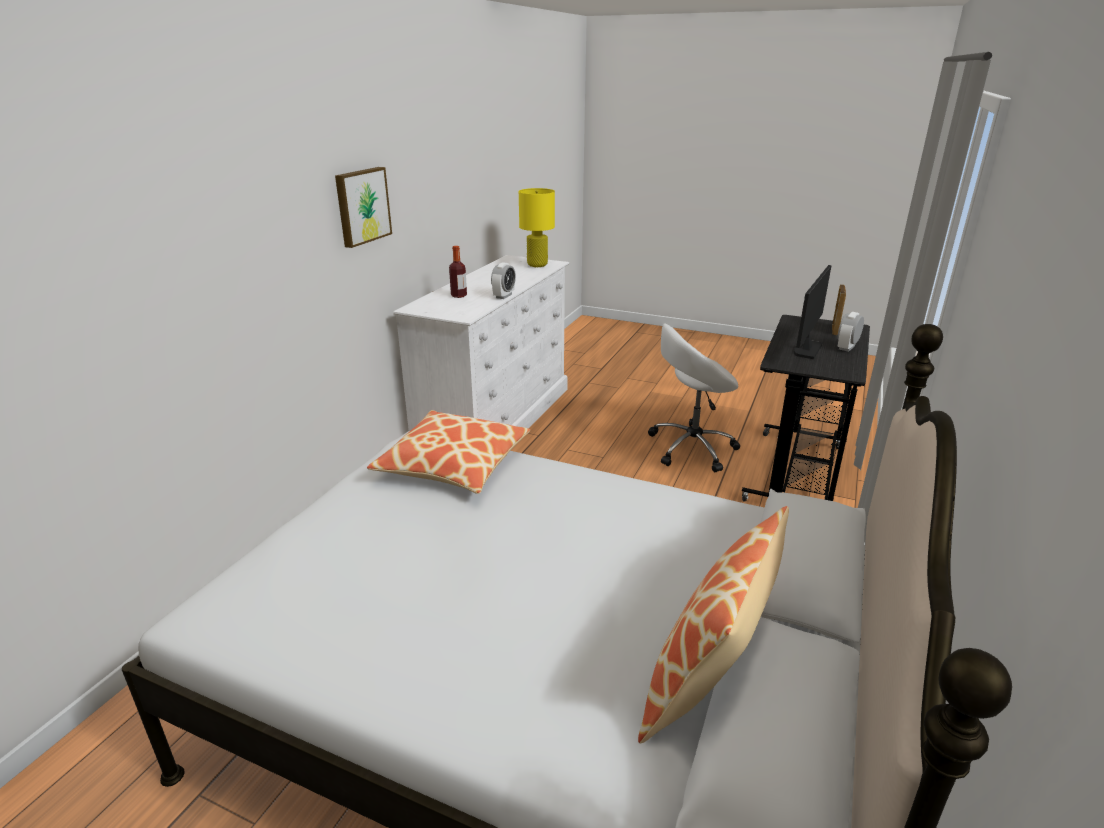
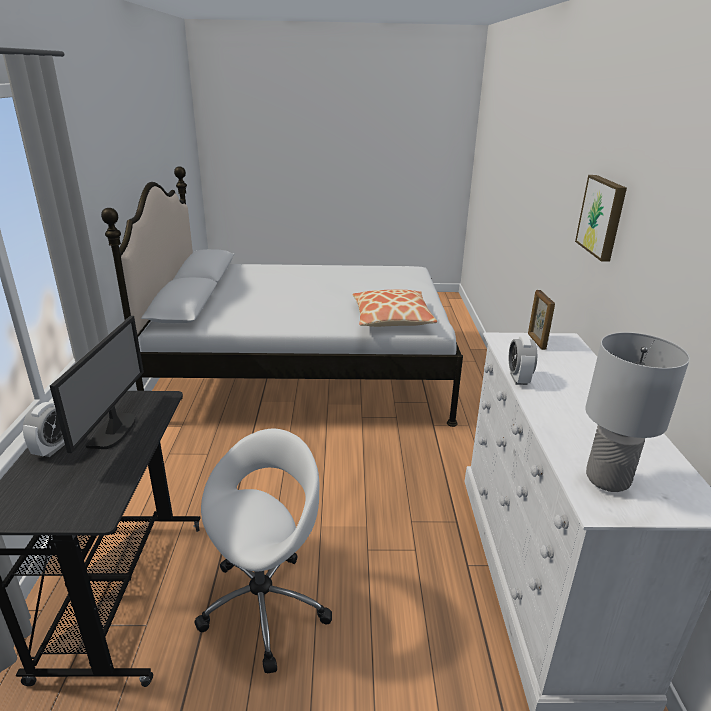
camera: 155 degrees right, 0 degrees up
(459, 295) = (566, 368): bottle -> none
(537, 266) = (606, 482): yellow table lamp -> grey table lamp
(706, 683) = (228, 281): pillow -> none
(835, 329) = (39, 495): picture frame -> picture frame (536, 341)

